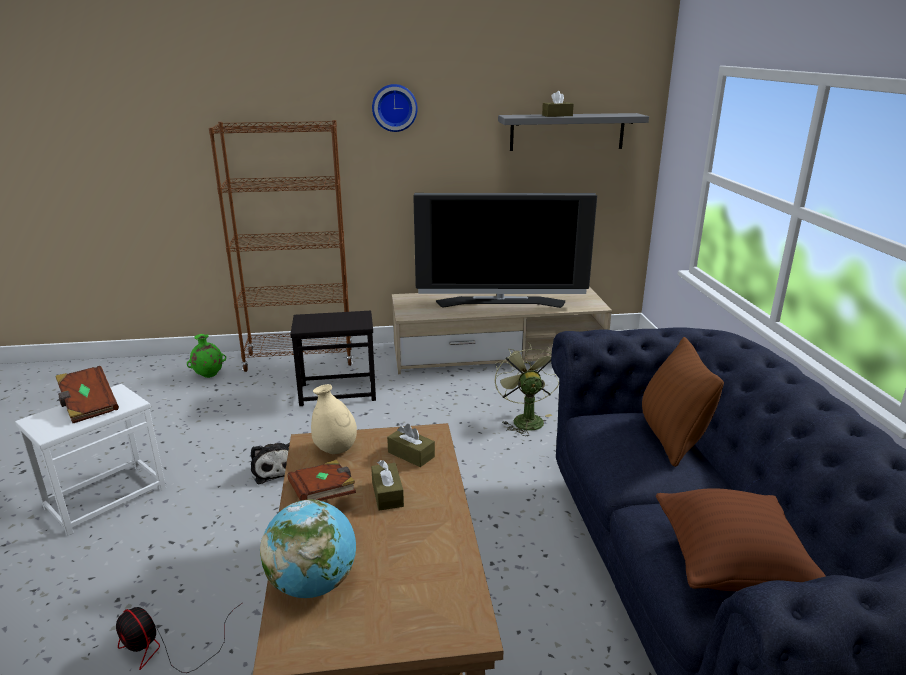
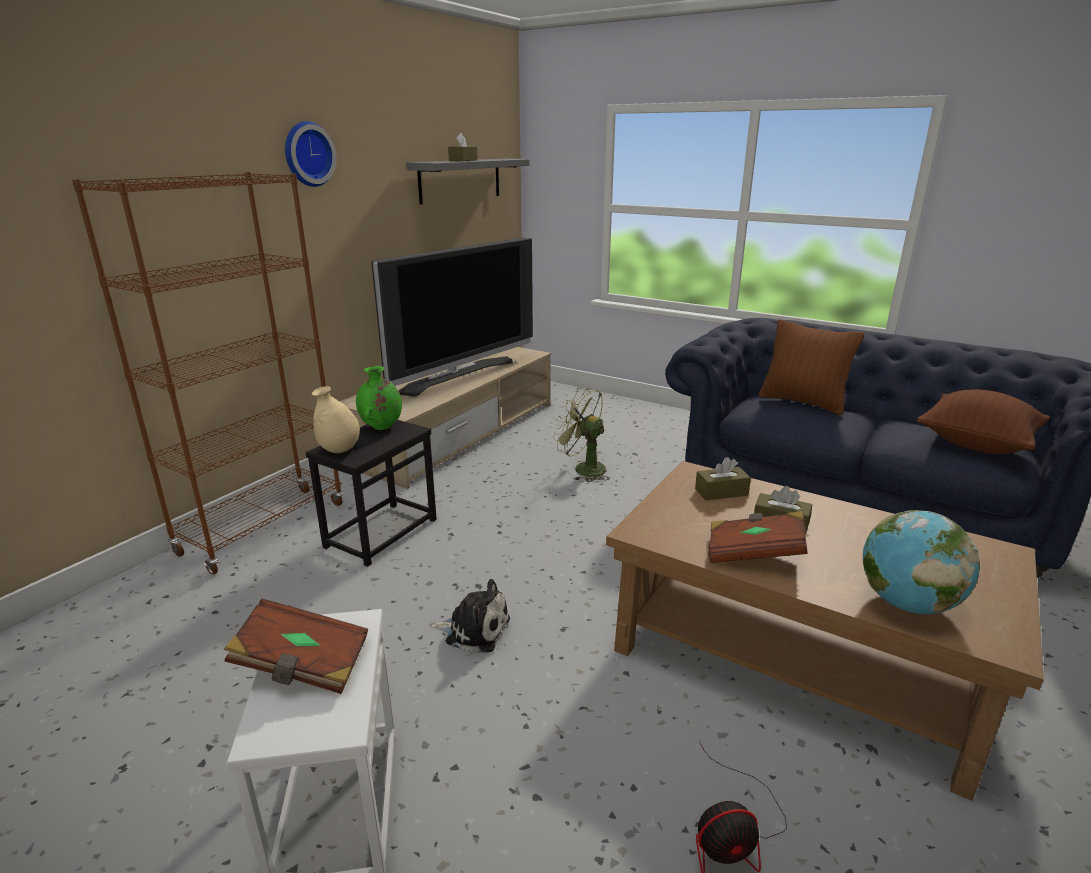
camera: 50 degrees left, 0 degrees up
(209, 375) = (164, 605): green vase -> green vase (381, 427)
(335, 450) = (670, 522): beige vase -> beige vase (339, 450)

